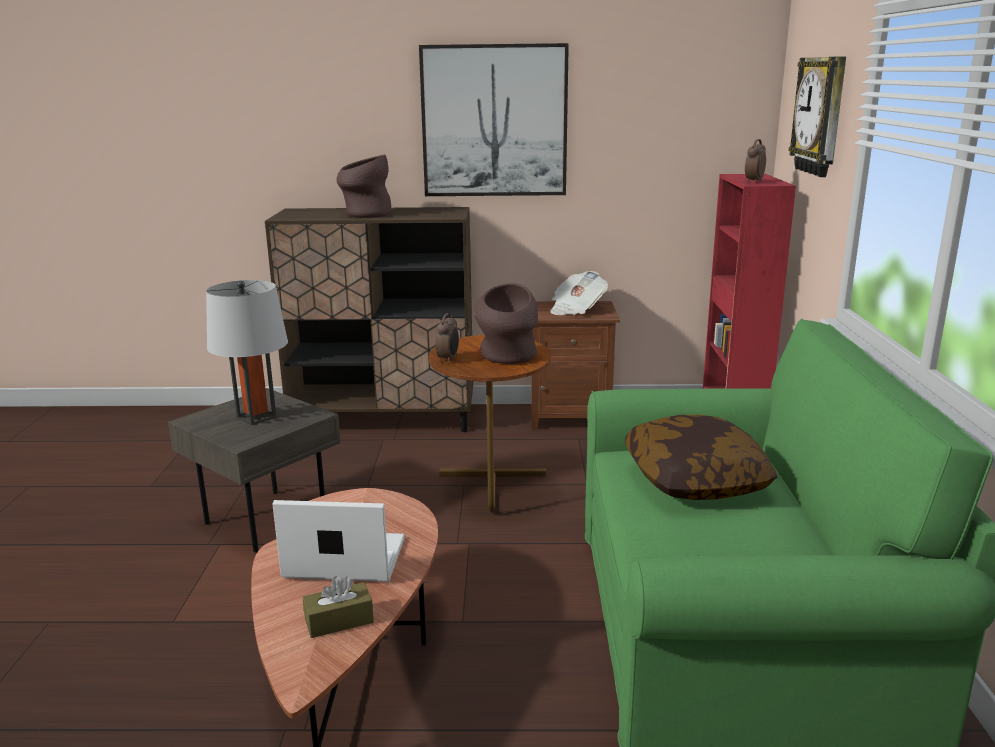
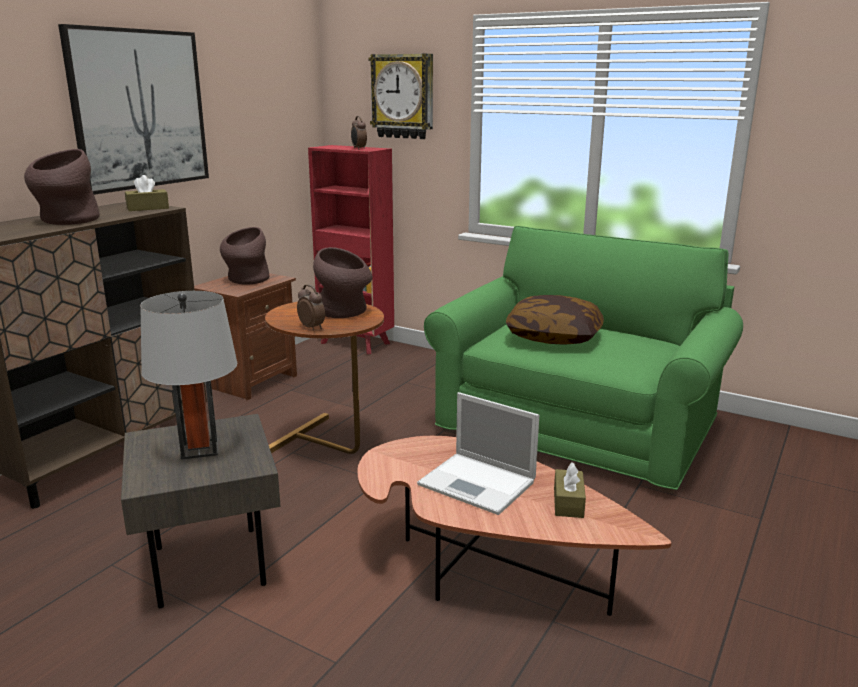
camera: 60 degrees left, 0 degrees up
(342, 559) = (479, 484): laptop -> laptop turned 90 degrees counterclockwise
(444, 214) = (148, 208): none -> brown tissue box
(576, 309) = (246, 280): newspaper -> brown vase

